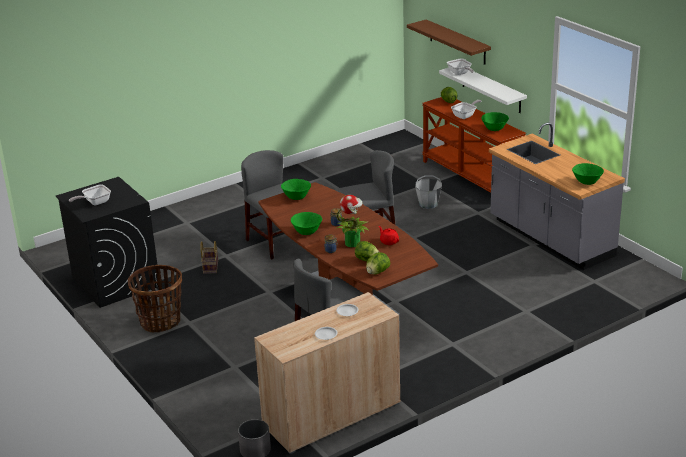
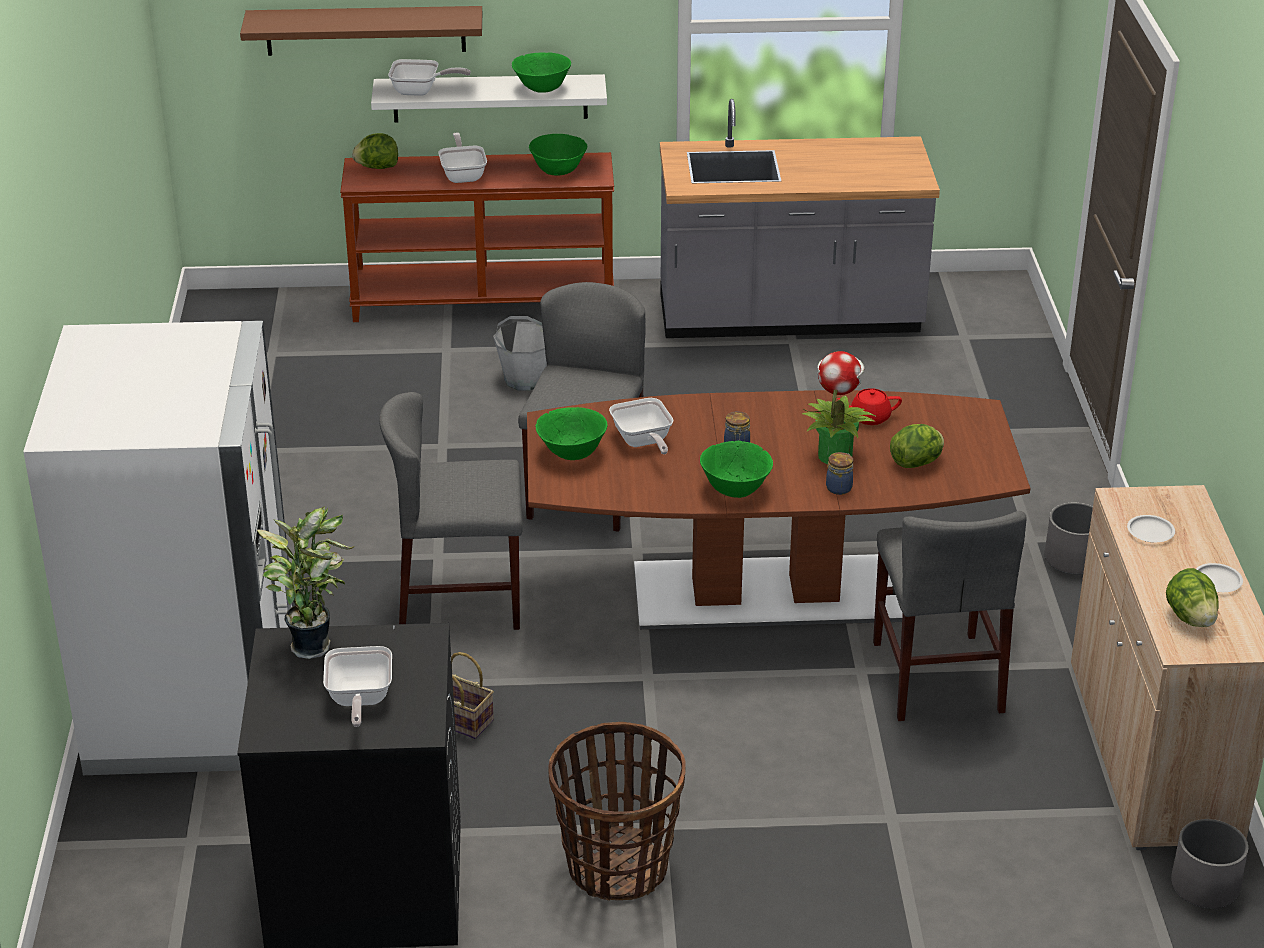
camera: 60 degrees left, 5 degrees up
(117, 186) = (312, 644): none -> potted plant
(178, 221) = (194, 700): none -> white fridge
(318, 207) = (643, 442): none -> frying pan
(377, 272) = (973, 468): lettuce -> lettuce (1190, 618)
(448, 358) = (1072, 560): none -> grey planter
(586, 182) = (901, 168): green bowl -> green bowl (542, 89)

